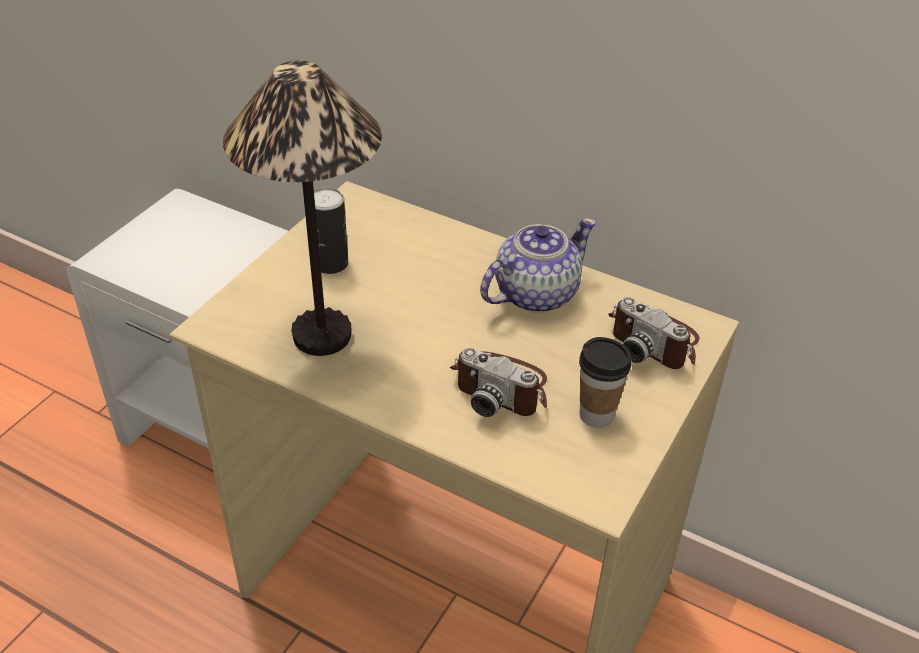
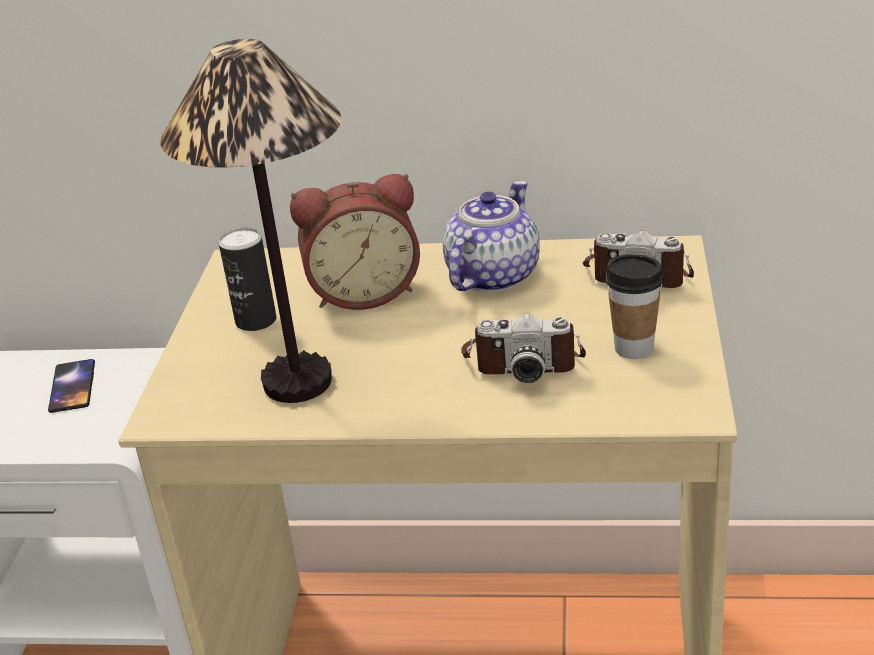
camera: 20 degrees left, 10 degrees down
(222, 246) = (72, 386): none -> phone
(427, 268) = (364, 292): none -> alarm clock

